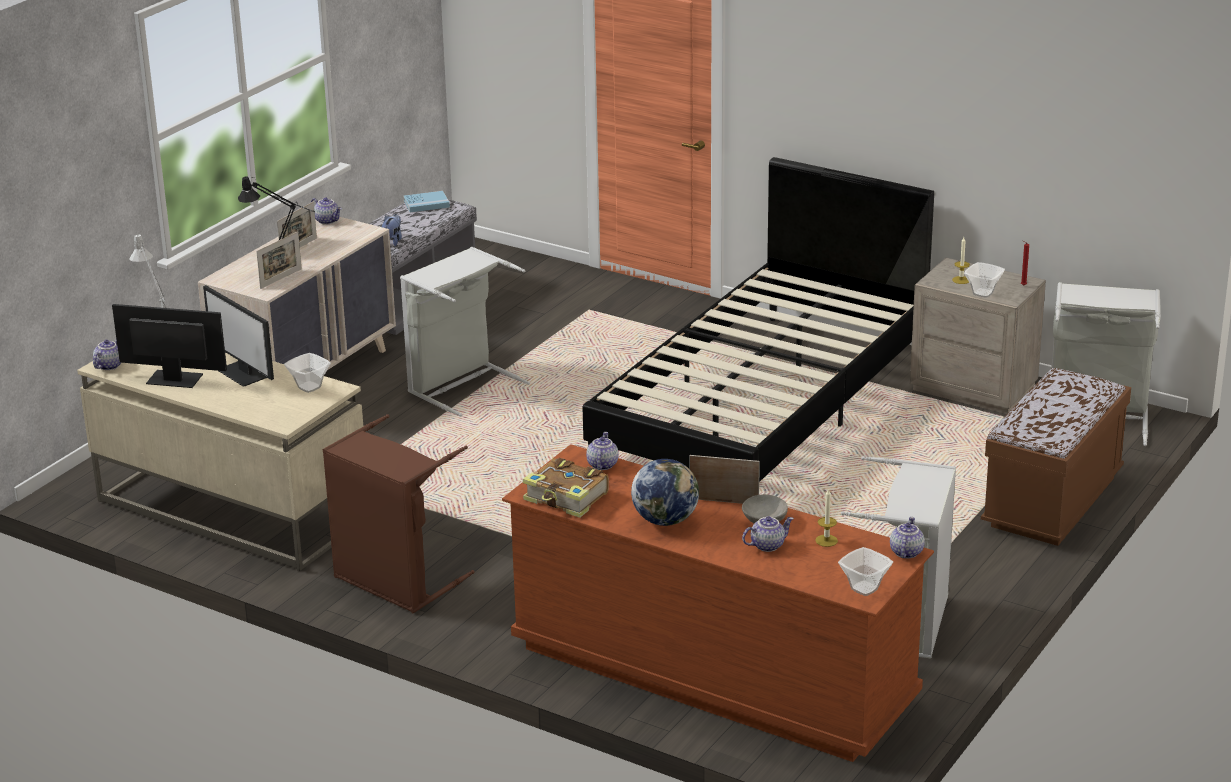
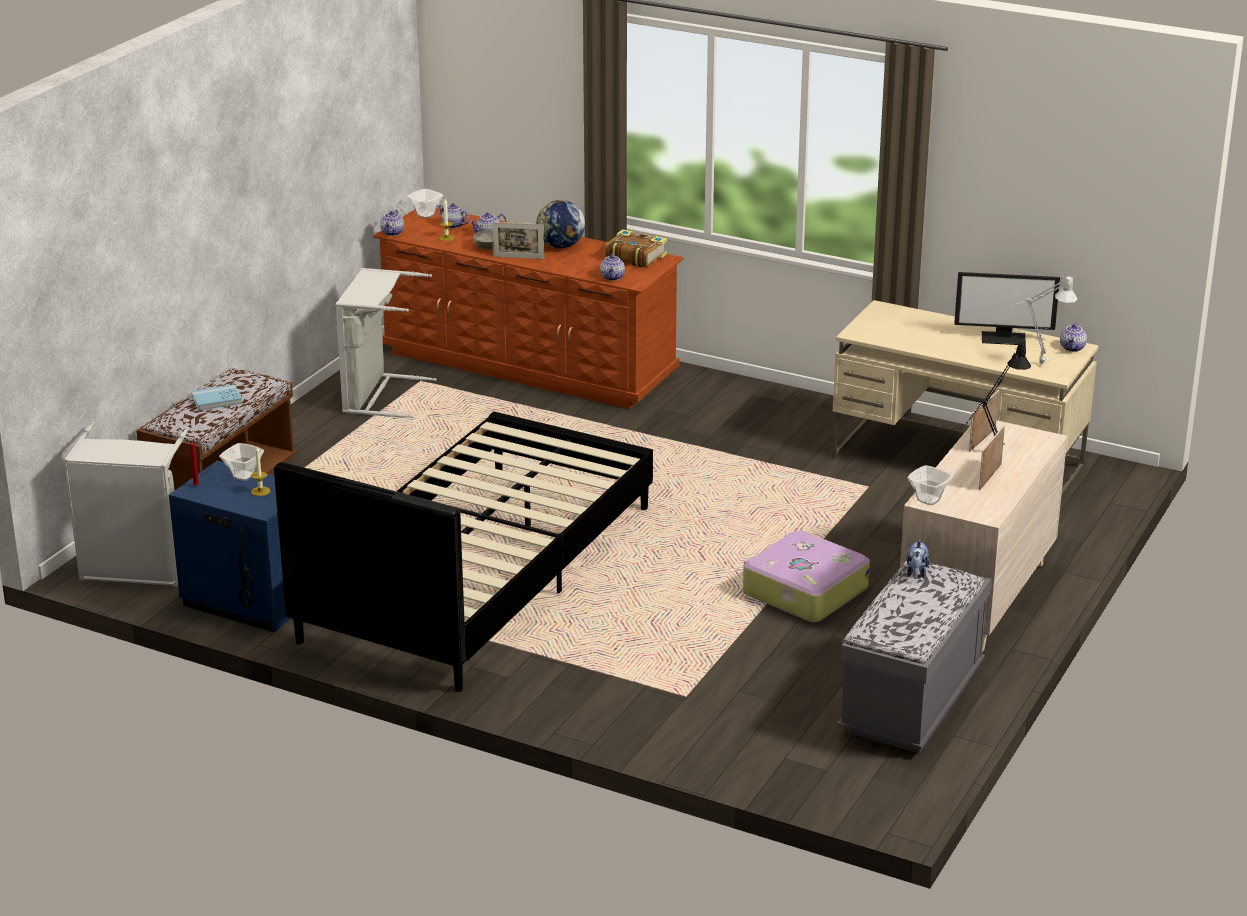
camera: 175 degrees right, 0 degrees up
(243, 373) = (946, 344): monitor -> none
(309, 388) = (879, 334): bowl -> bowl (928, 499)
(328, 221) = (981, 514): teapot -> teapot (453, 225)
(394, 582) = (787, 413): brown laundry basket -> none
(426, 204) = (904, 632): blue book -> blue book (216, 400)
(460, 385) = (803, 591): grey laundry basket -> suitcase
(974, 387) = (249, 601): beige nightstand -> blue nightstand

